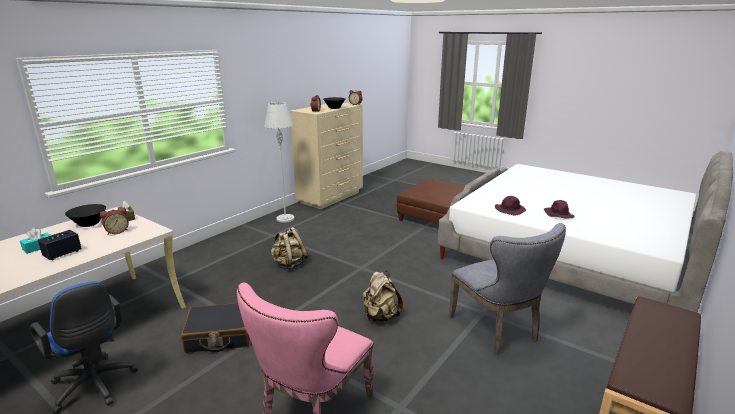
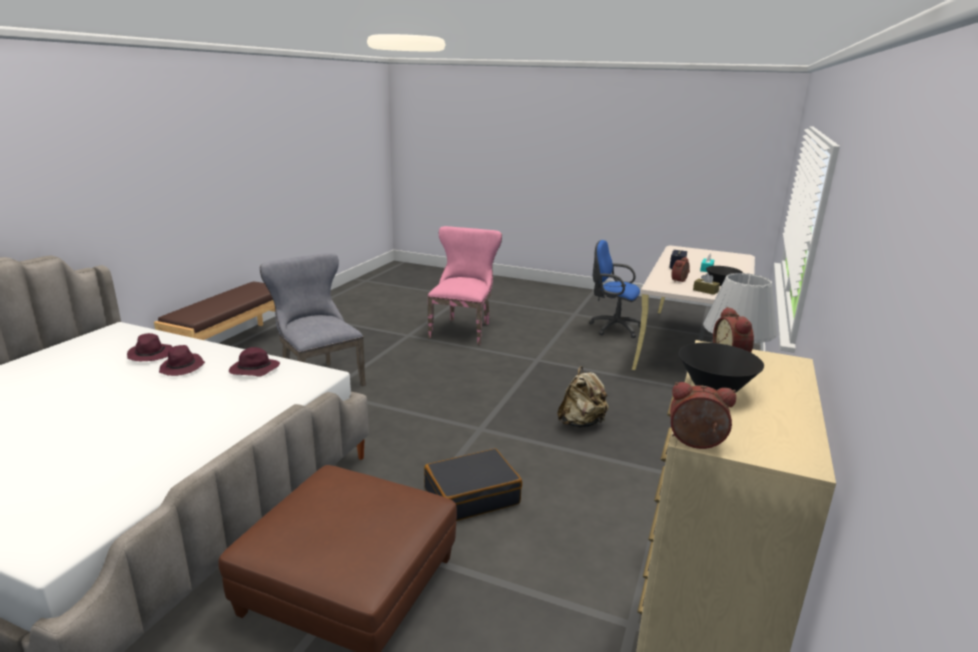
camera: 165 degrees right, 0 degrees up
(219, 336) = (569, 355): black suitcase -> black suitcase (471, 495)
(380, 316) = (436, 379): beige backpack -> none
(594, 225) = (150, 355): none -> purple hat

